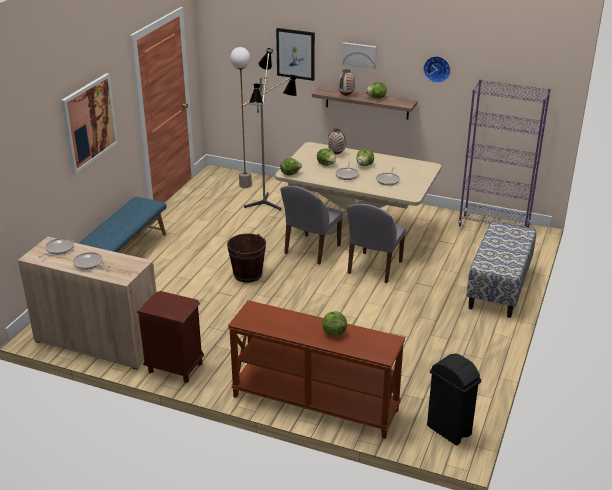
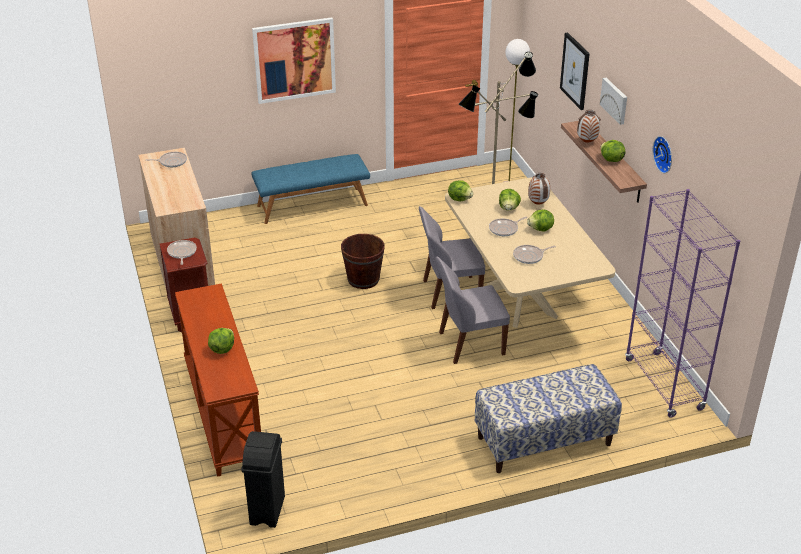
camera: 50 degrees right, 5 degrees up
(89, 264) = (167, 185): frying pan -> frying pan (182, 253)

